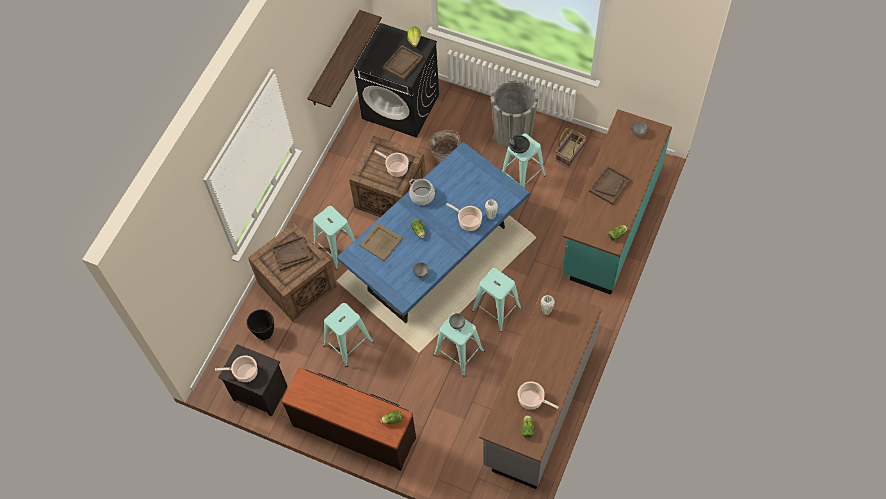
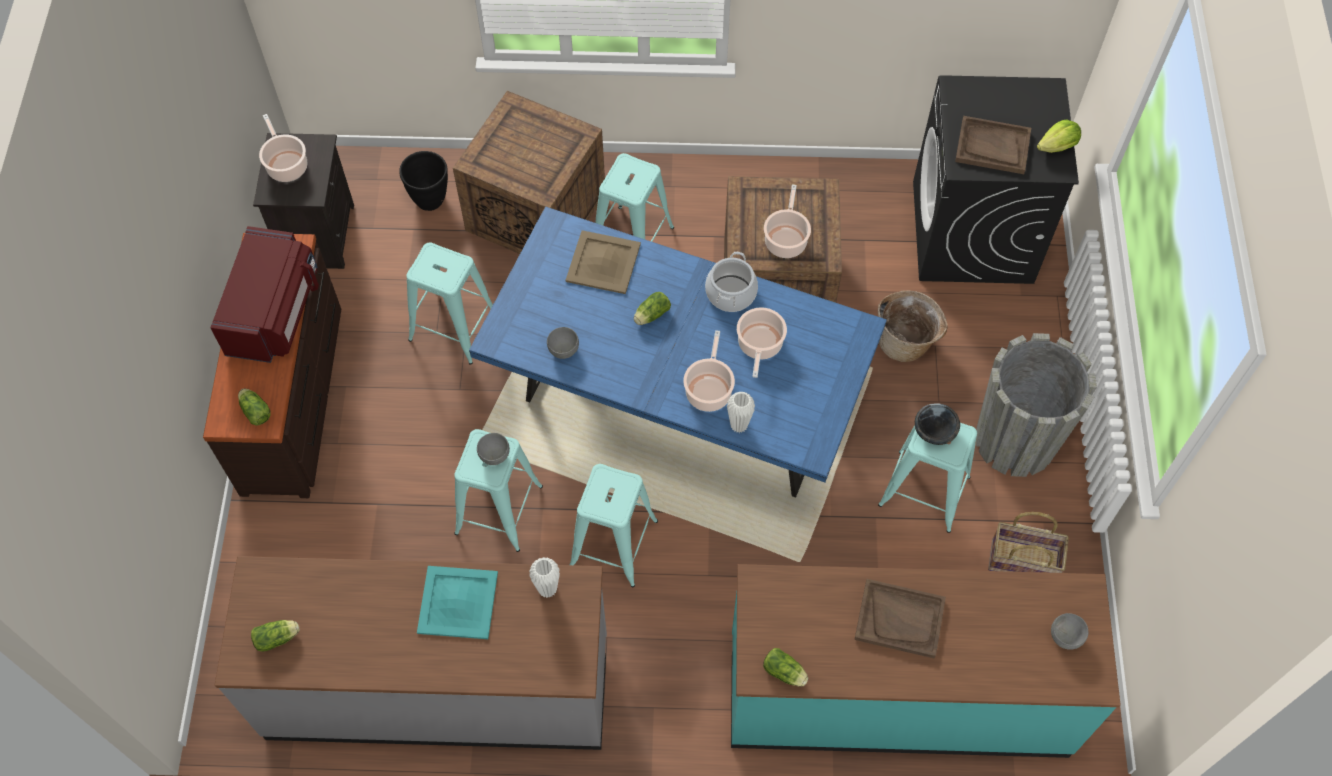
camera: 65 degrees right, 0 degrees up
(291, 254) = (538, 148): brown tray -> none
(335, 60) = (927, 31): shelf -> none
(338, 397) = (275, 312): none -> red microwave
(532, 400) = (341, 627): cooking pot -> cooking pot (759, 345)
(539, 348) = (458, 603): none -> turquoise tray

